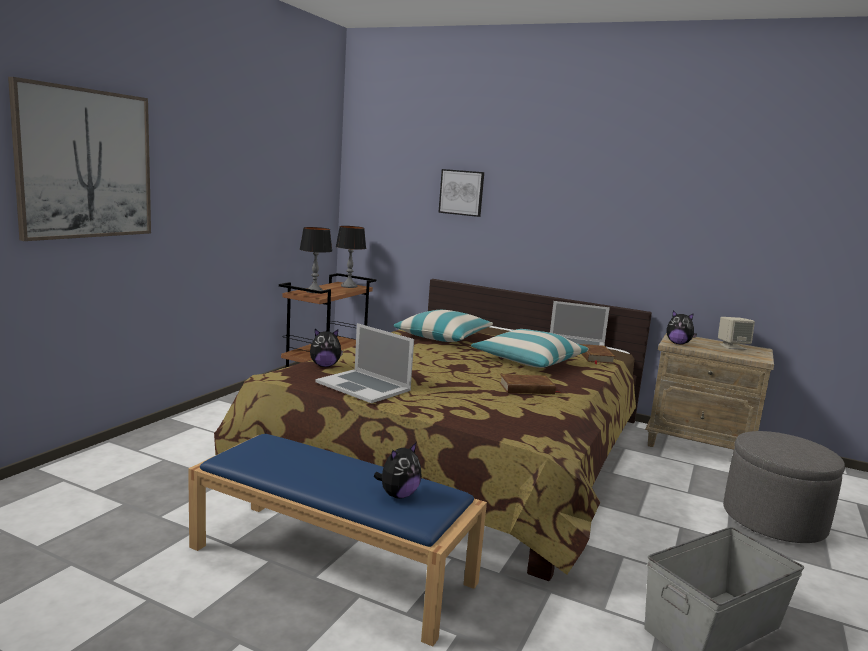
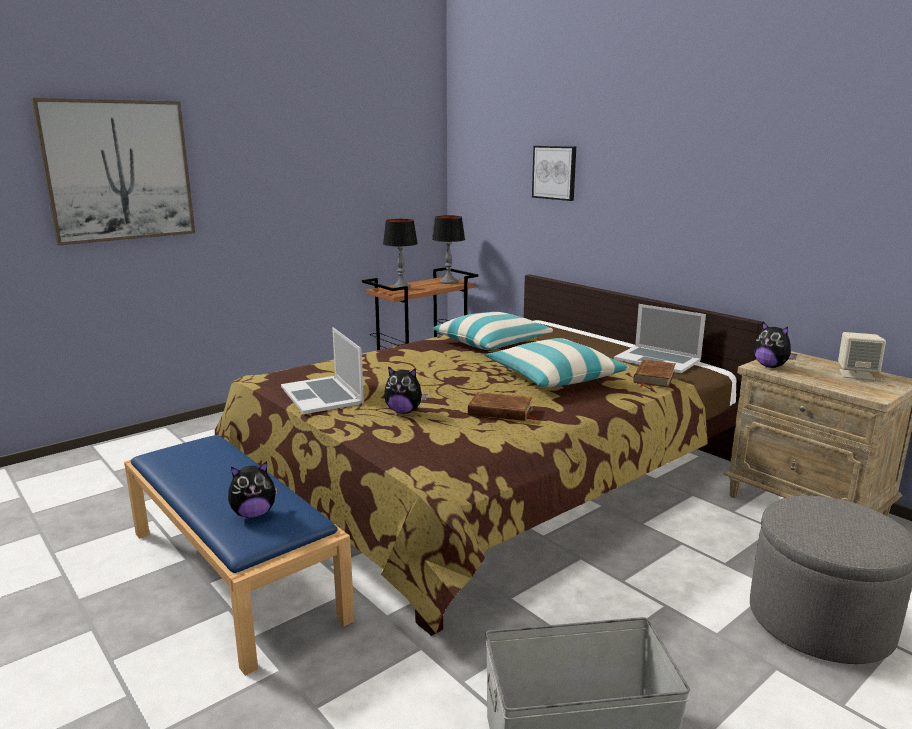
camera: 25 degrees right, 5 degrees up
(325, 366) = (316, 370): plush toy -> plush toy (404, 411)

